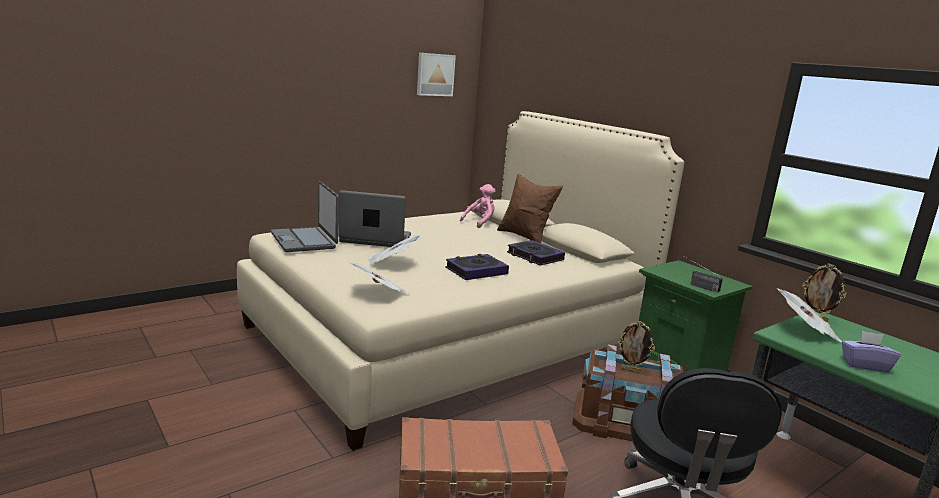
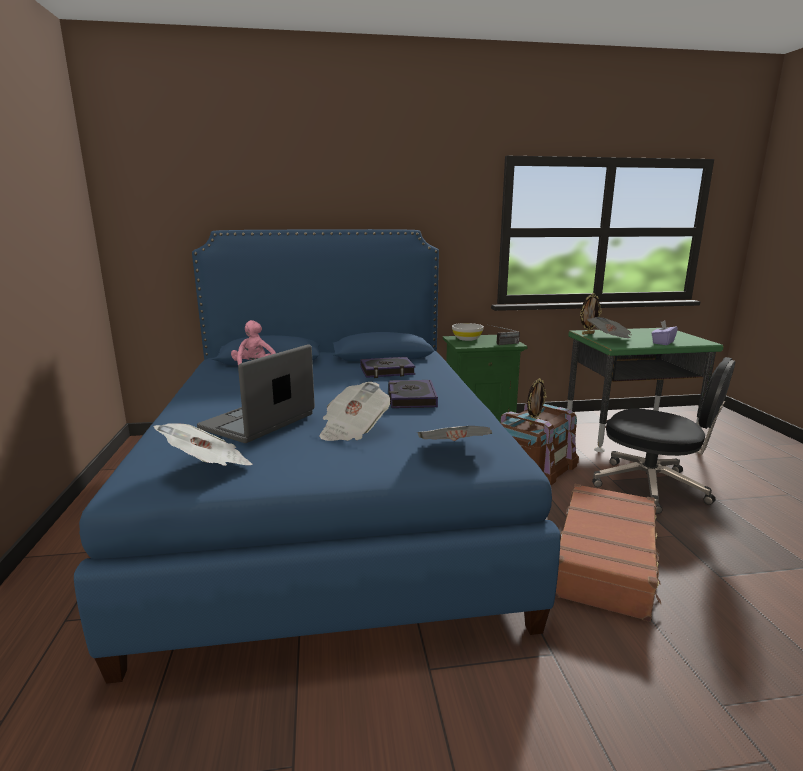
camera: 60 degrees left, 0 degrees up
(304, 241) = (208, 466): laptop -> newspaper
(434, 74) = (57, 193): picture -> none
(448, 337) = (329, 502): beige bed -> blue bed
(525, 237) = (326, 363): brown pillow -> none
(687, 270) = (467, 339): none -> white bowl

